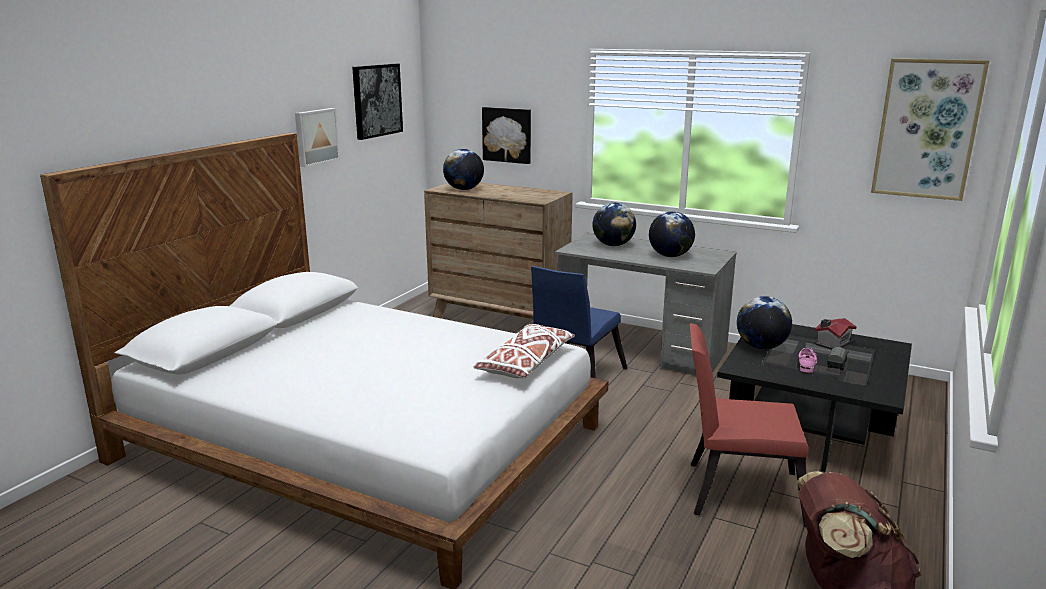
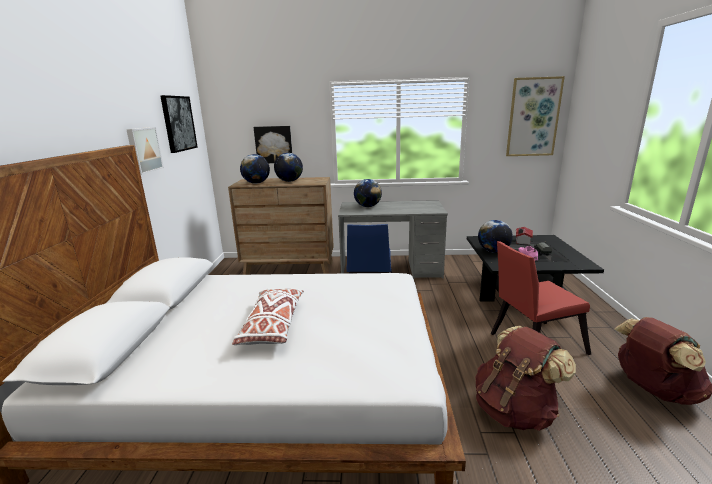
camera: 25 degrees left, 0 degrees up
(526, 363) = (390, 292): white pillow -> white pillow (273, 325)
(616, 548) = (514, 411): none -> brown backpack
(670, 256) = (408, 207): globe -> globe (289, 181)

